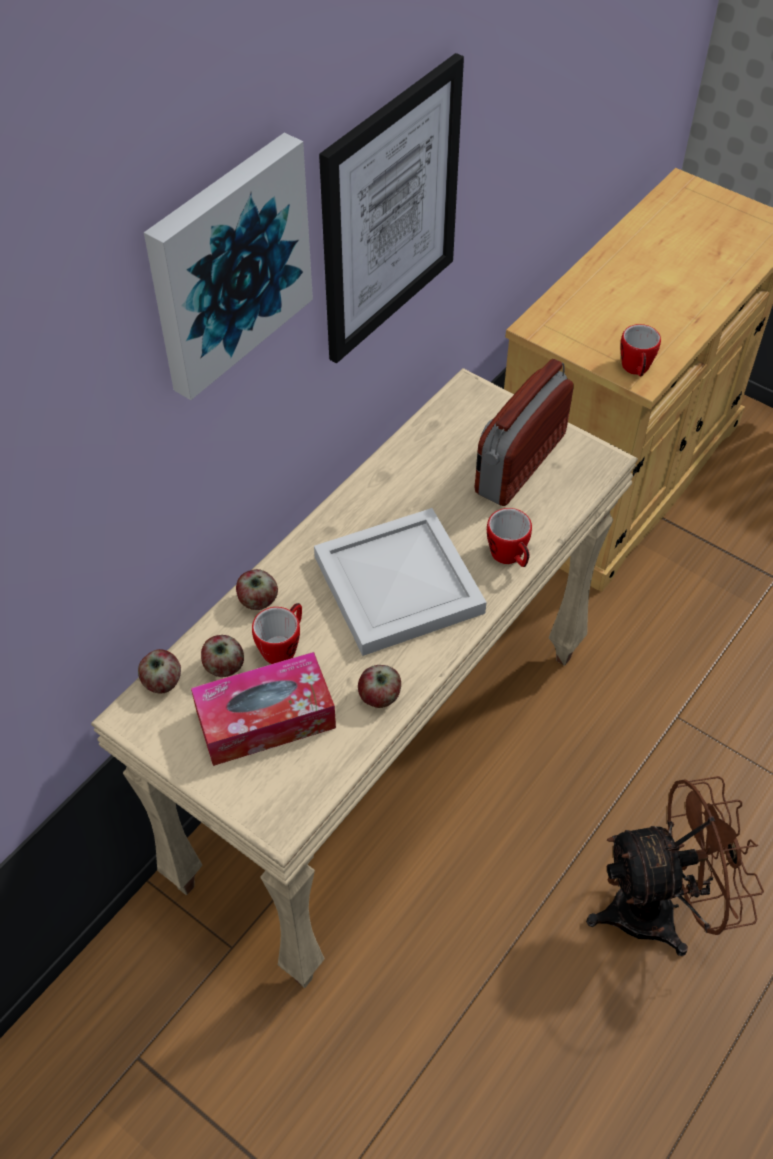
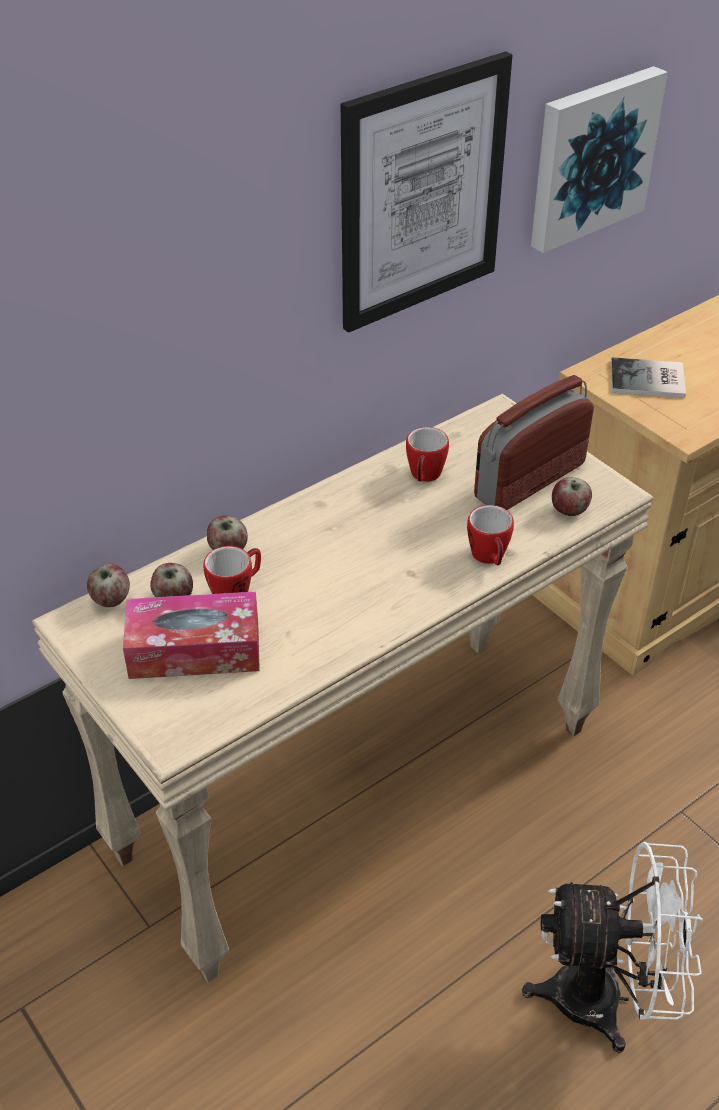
camera: 15 degrees right, 10 degrees down
(227, 264) = (228, 182): picture -> picture (591, 157)
(379, 697) = (313, 653): apple -> apple (569, 510)
(399, 582) = (371, 559): white tray -> none
(593, 324) = (649, 380): none -> book
(636, 370) = (680, 425): mug -> mug (424, 477)
(659, 909) = (606, 998): brown fan -> white fan

